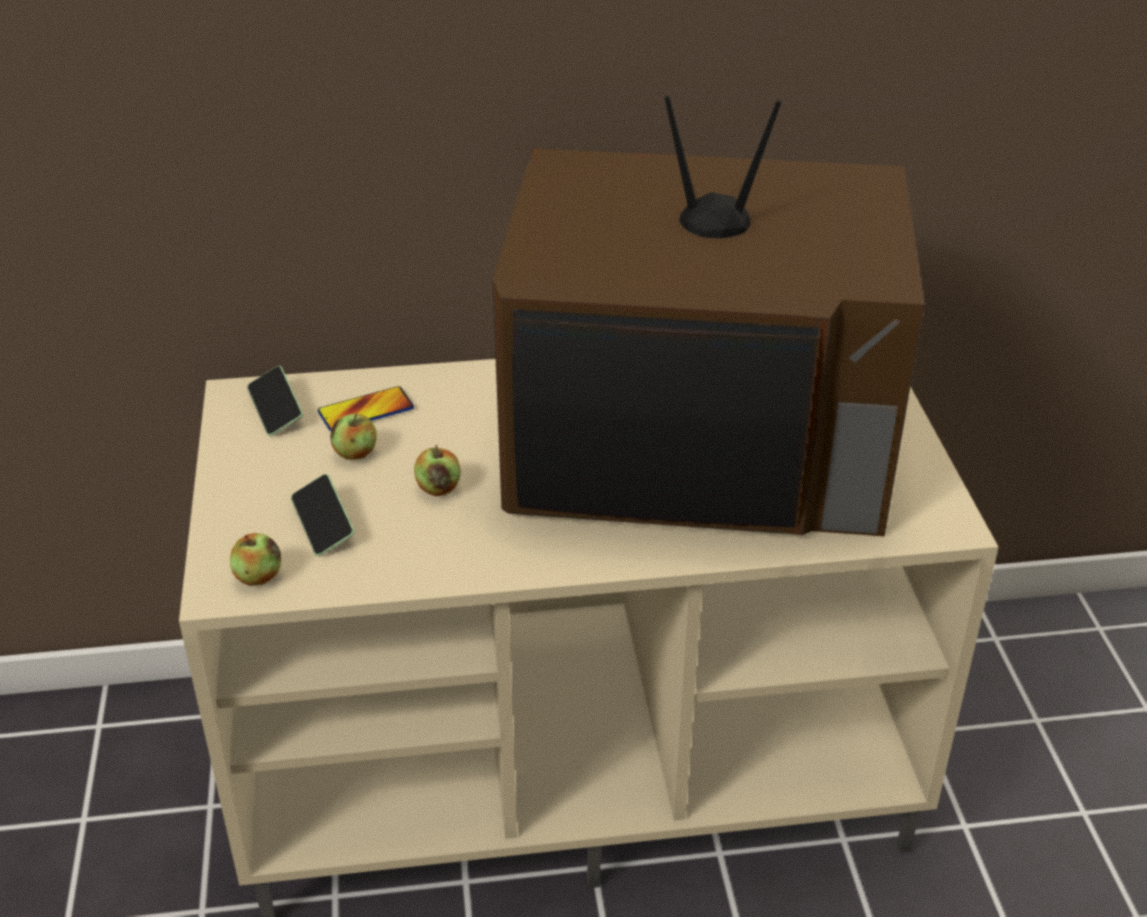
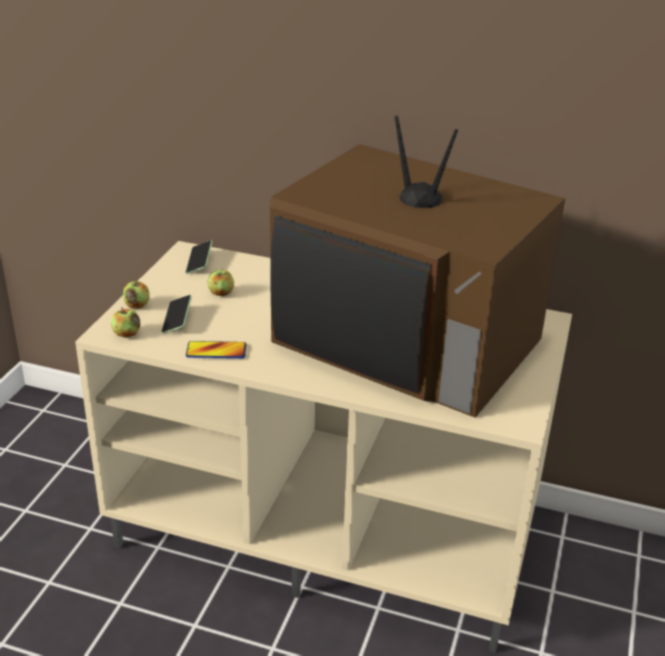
camera: 25 degrees right, 5 degrees down
(366, 411) = (243, 275): phone -> phone (216, 351)
(438, 488) = (248, 321): apple -> apple (137, 305)

